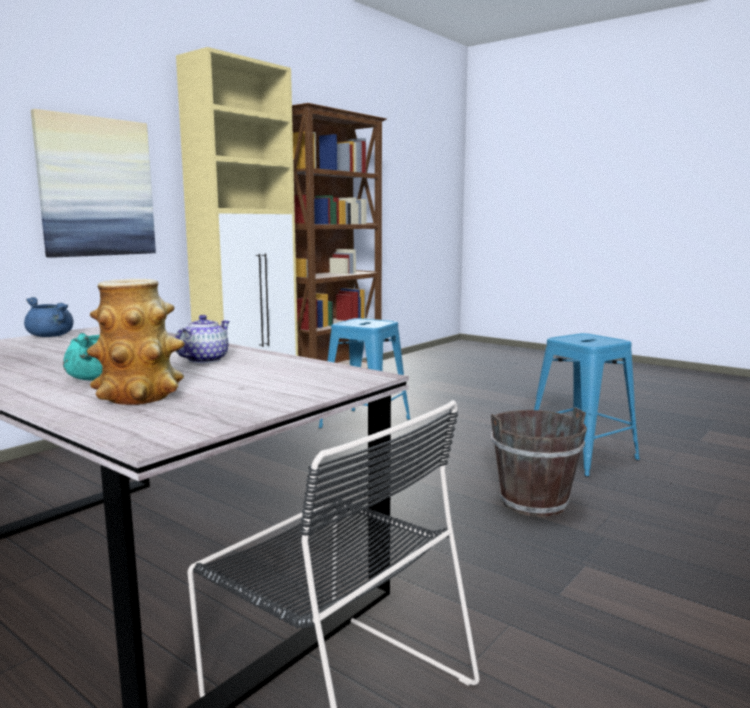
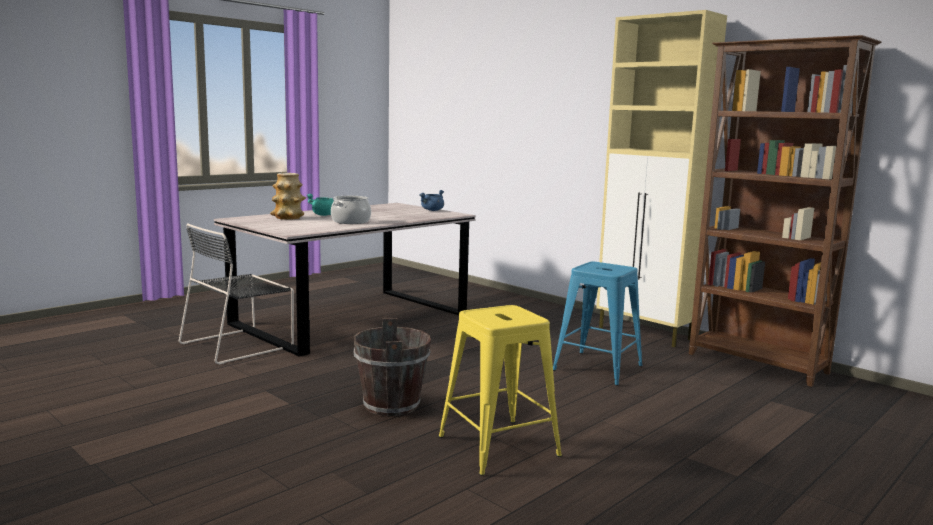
camera: 95 degrees right, 0 degrees up
(96, 187) = (573, 130): picture -> none
(204, 360) = (350, 221): teapot -> cooking pot
(580, 455) = (499, 446): blue stool -> yellow stool

